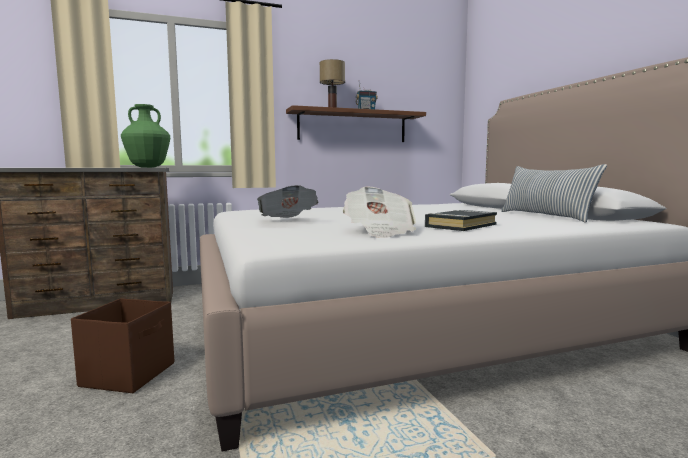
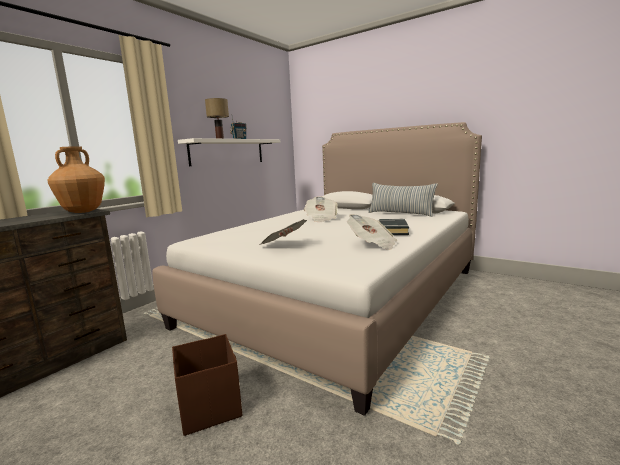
camera: 35 degrees left, 5 degrees up
(148, 167) = (83, 212): green vase -> brown vase
(352, 126) = (228, 152): brown shelf -> white shelf
(414, 210) = (321, 218): none -> newspaper

